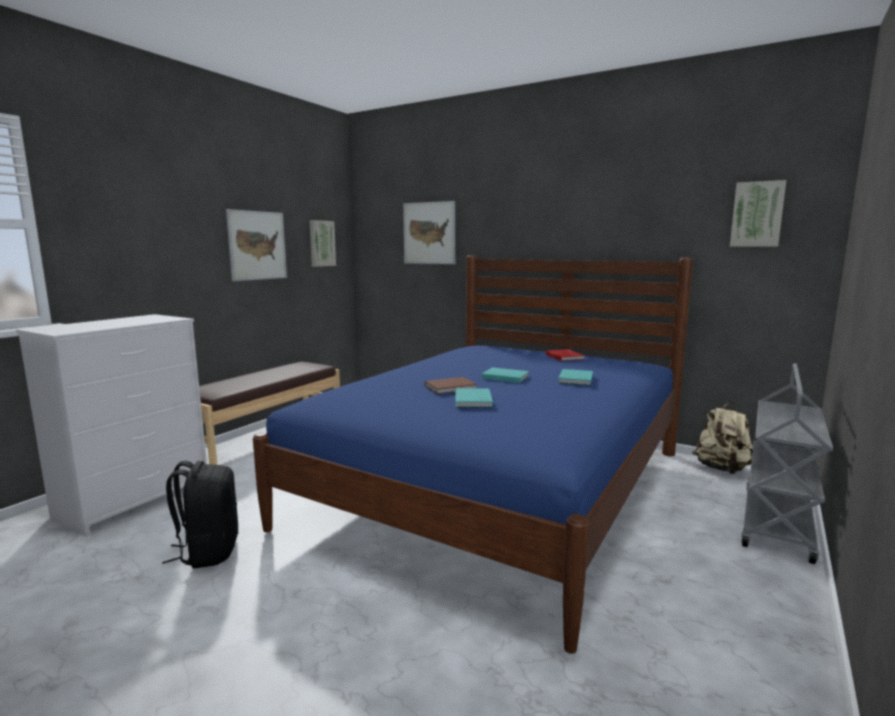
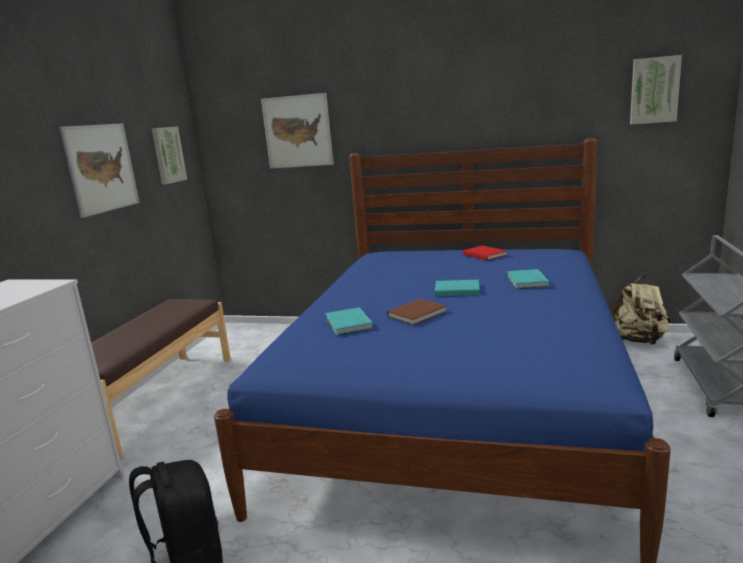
camera: 15 degrees left, 5 degrees up
(472, 401) = (458, 327): turquoise book -> turquoise book (348, 324)

